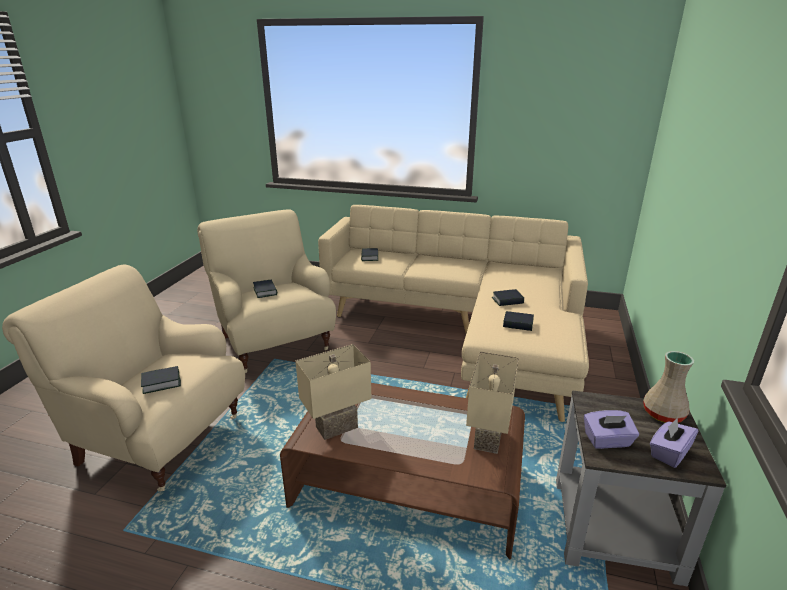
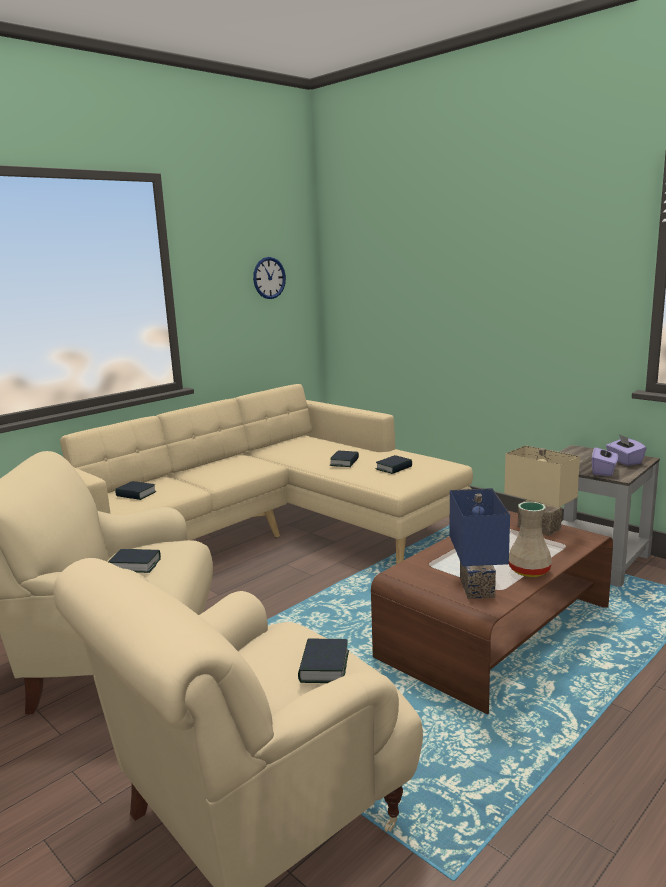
camera: 60 degrees left, 10 degrees down
(337, 428) = (479, 588): beige table lamp -> blue table lamp
(586, 116) = (269, 278): none -> wall clock
(662, 415) = (581, 452): beige vase -> beige vase (529, 571)

